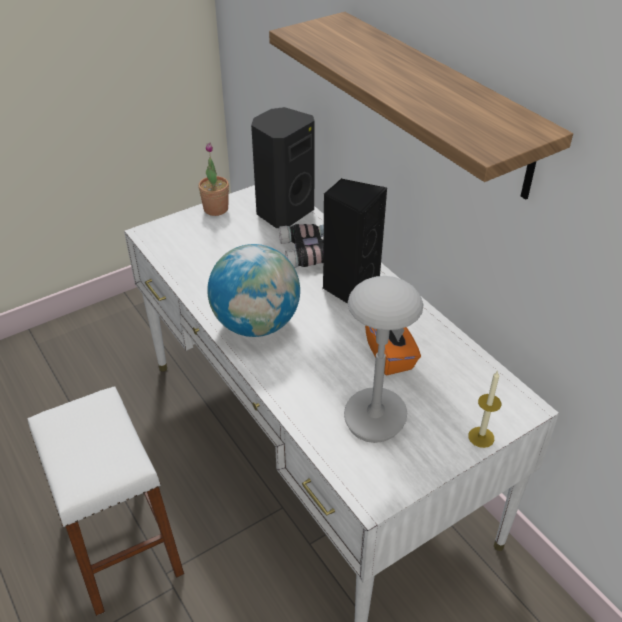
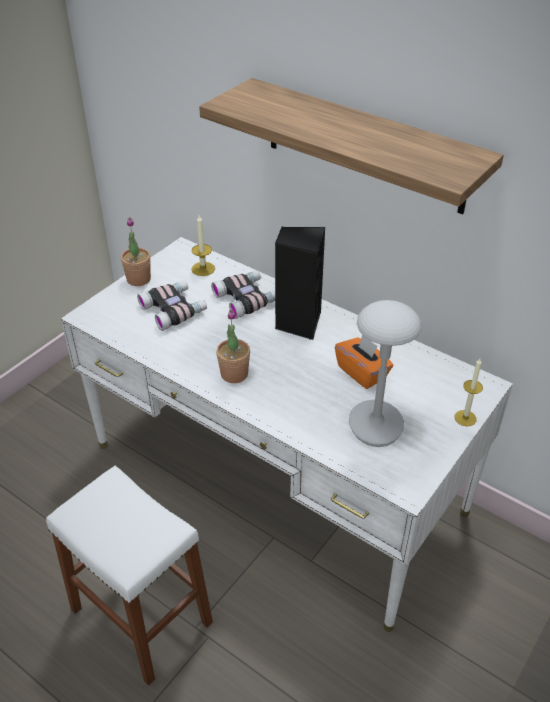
camera: 20 degrees left, 0 degrees up
(233, 246) = (174, 309): none -> binoculars
(256, 324) = (234, 374): globe -> potted plant
(283, 212) = (203, 269): black speaker -> candle

